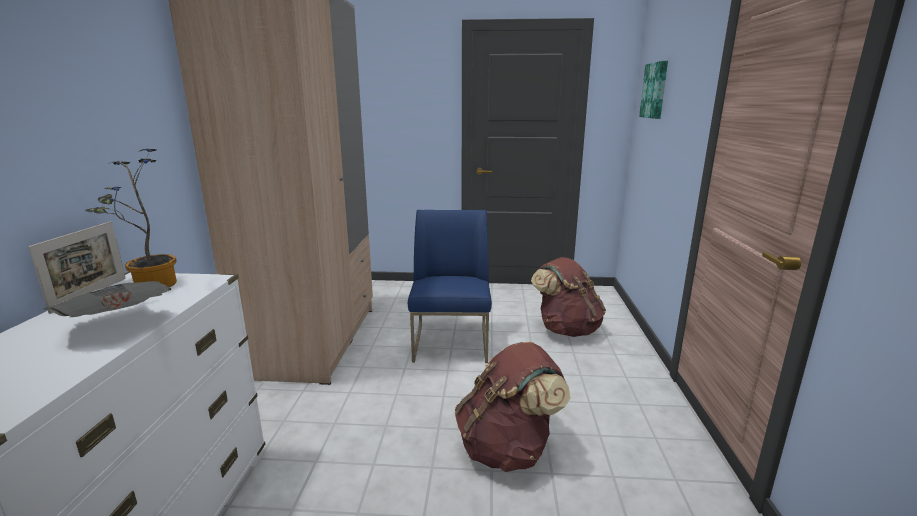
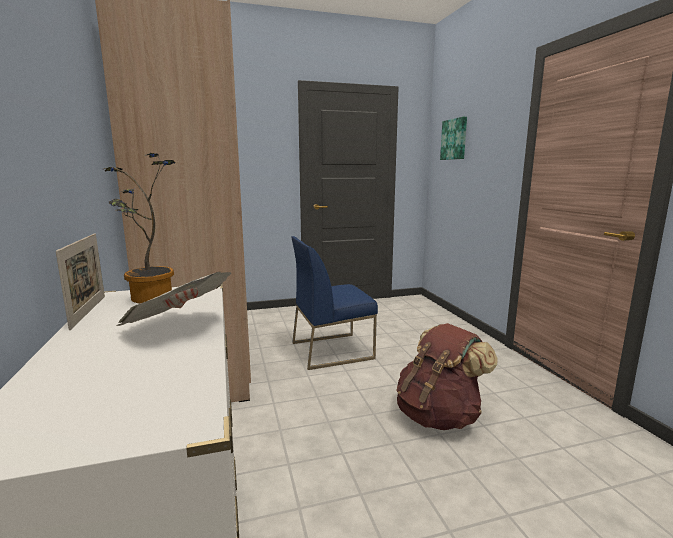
camera: 20 degrees left, 5 degrees down
(451, 343) = (332, 350): blue chair -> blue chair turned 90 degrees counterclockwise
(566, 329) = (412, 327): brown backpack -> none

